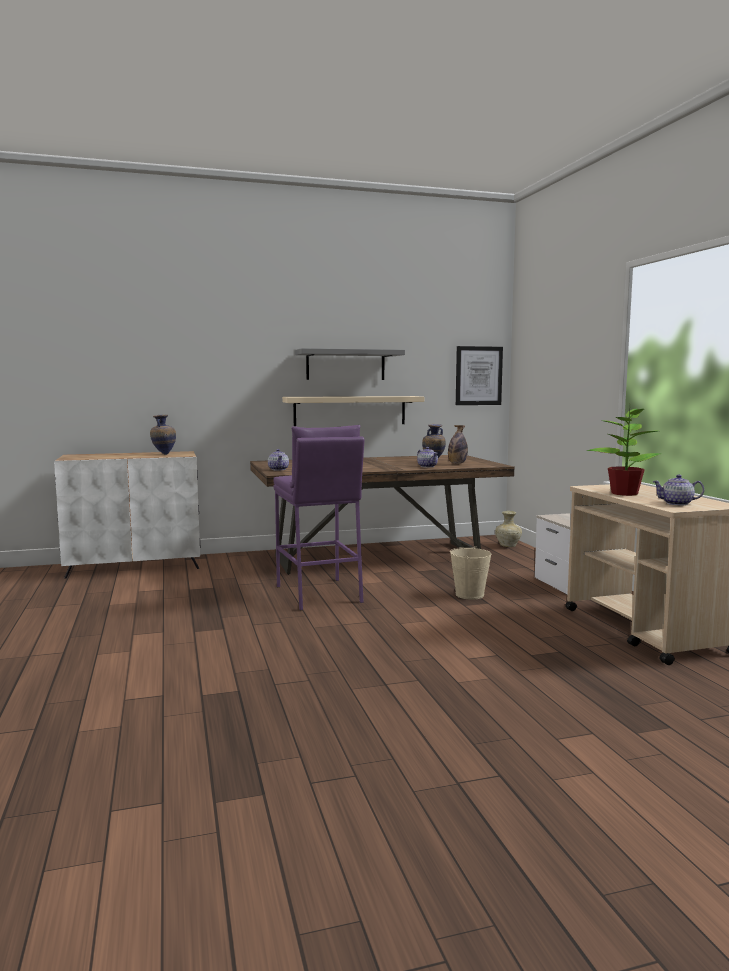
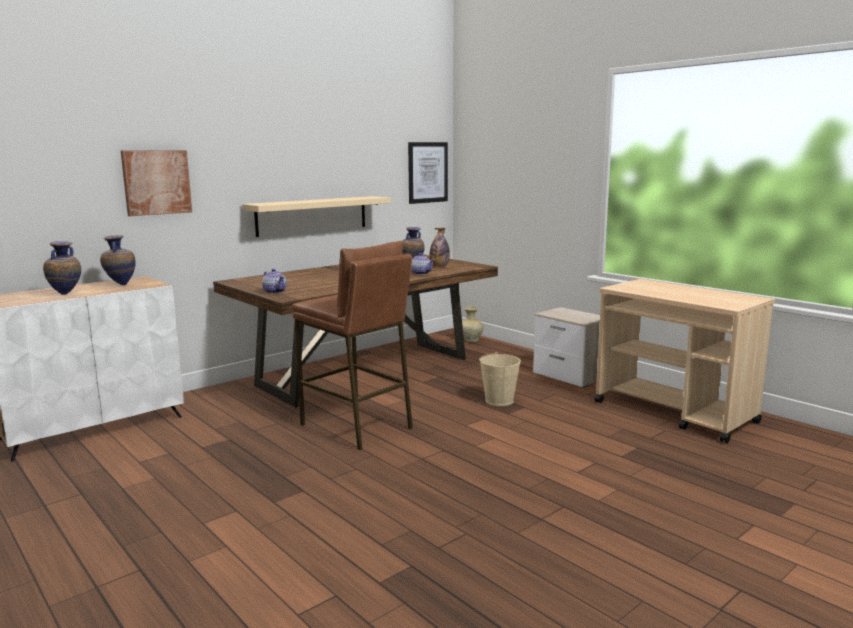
camera: 25 degrees left, 5 degrees up
(117, 457) = (66, 295): none -> vase
(209, 375) = (156, 182): none -> picture
(319, 594) = (356, 426): purple stool -> brown stool
(345, 365) = (306, 165): grey shelf -> none
(624, 493) = (659, 292): potted plant -> none
(677, 503) = (720, 300): teapot -> none

